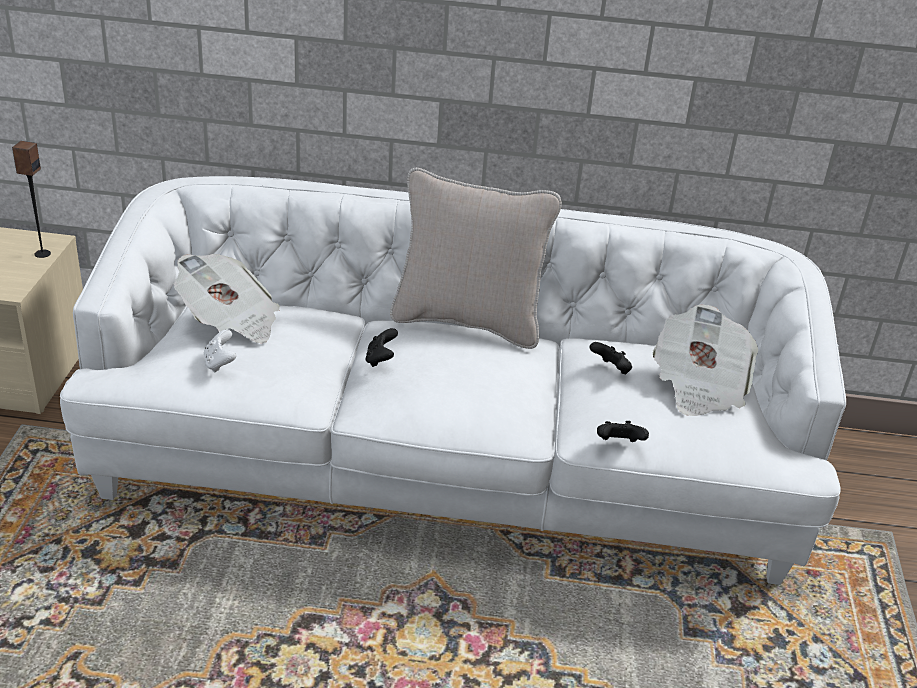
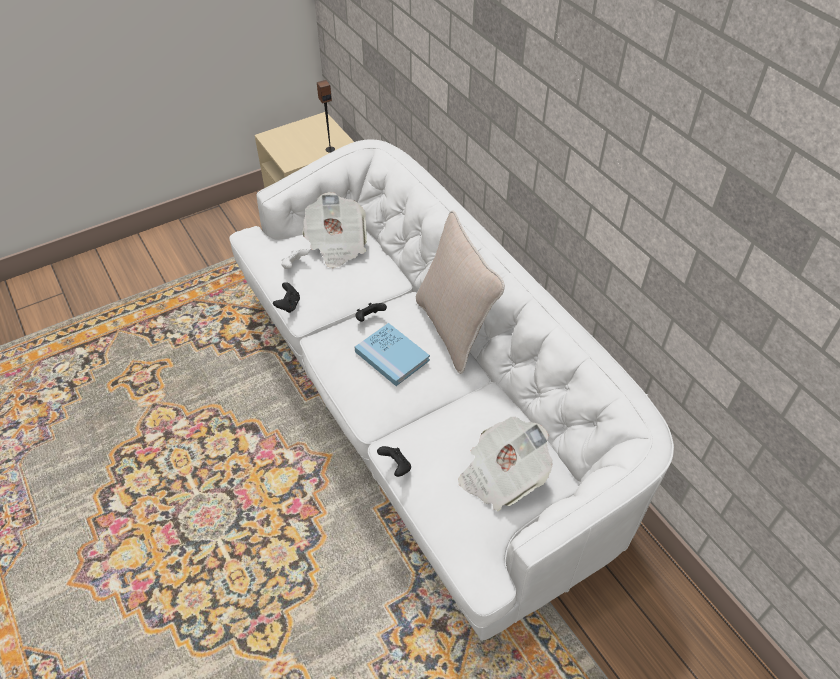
camera: 55 degrees right, 15 degrees up
(461, 370) = (392, 356): none -> blue book
(611, 370) = (470, 422): black game controller -> black game controller (288, 305)

